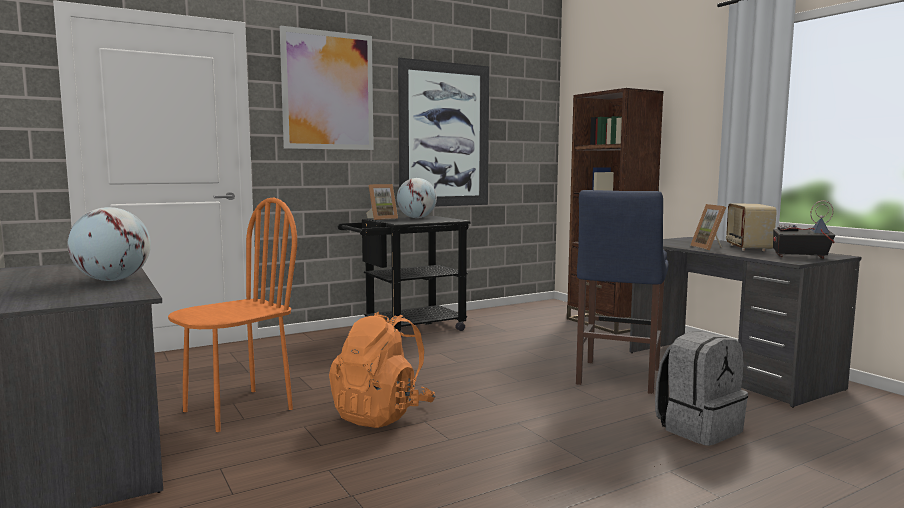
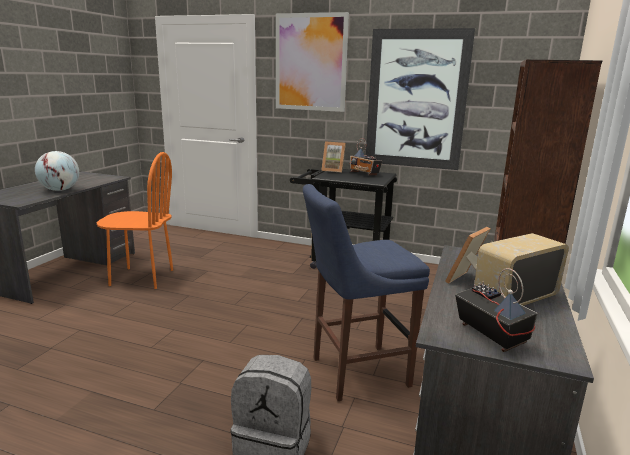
camera: 50 degrees right, 10 degrees up
(382, 414) = (172, 314): orange backpack -> none
(416, 218) = (364, 174): globe -> radio

